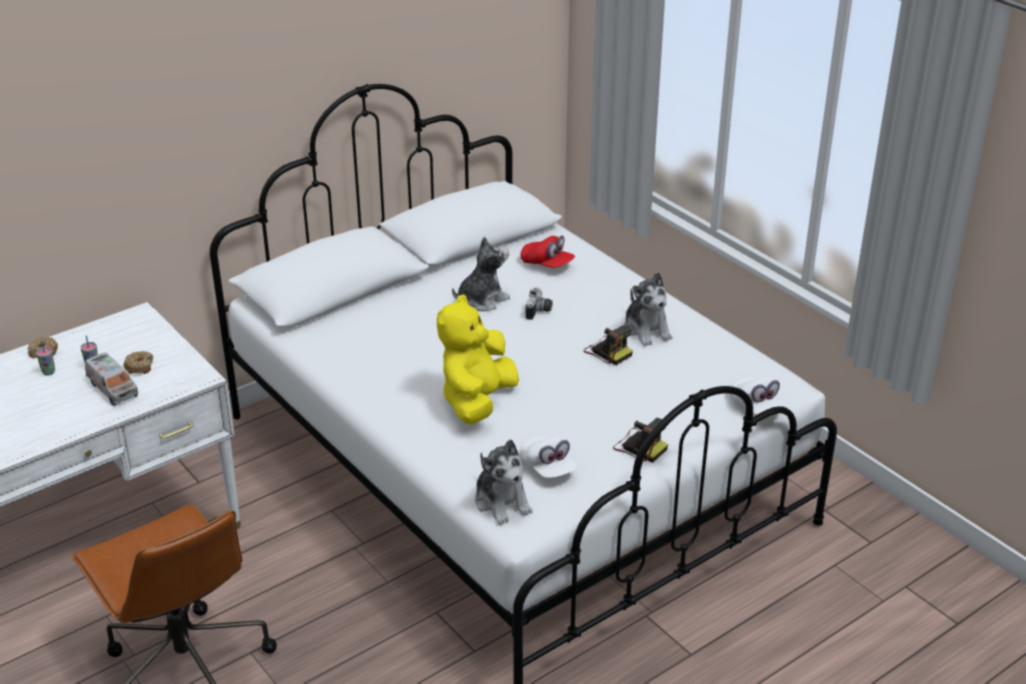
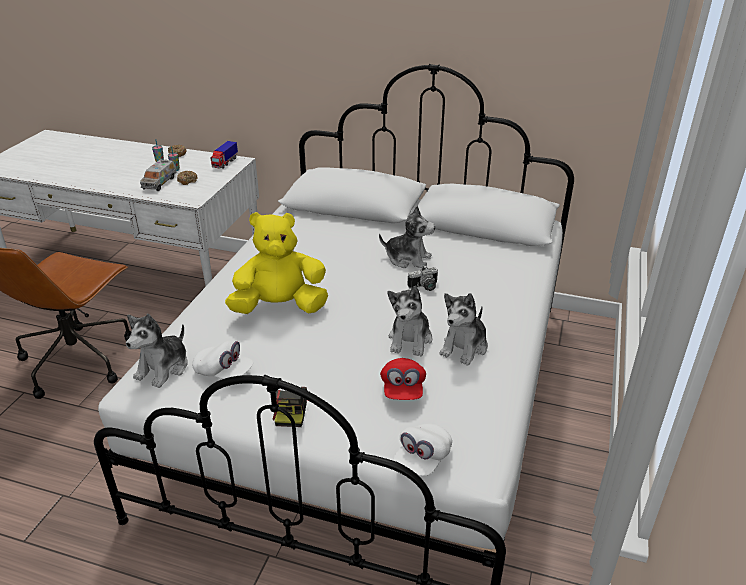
camera: 55 degrees right, 0 degrees up
(129, 326) = (225, 163): none -> toy truck
(547, 264) = (491, 266): red cap -> red cap (402, 389)
(547, 468) = (224, 372): white cap -> white cap turned 90 degrees counterclockwise
(607, 351) = (410, 339): camera -> plush toy

